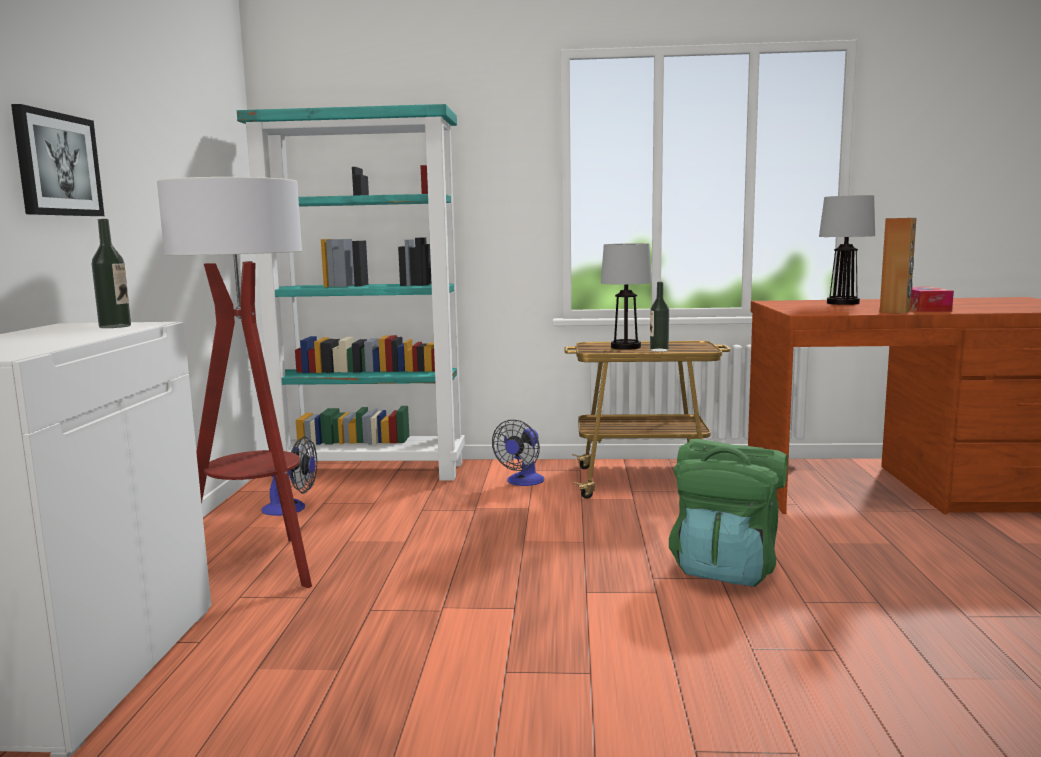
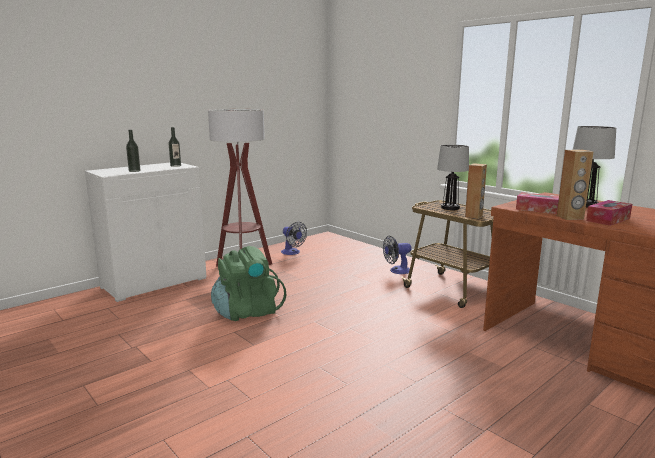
camera: 45 degrees right, 5 degrees up
(57, 164) = (185, 102): picture -> none
(372, 471) = (350, 246): turquoise bookcase -> none
(659, 350) = (454, 213): bottle -> bottle (134, 171)
(687, 349) = (474, 216): none -> brown speaker
(726, 568) = (388, 338): green backpack -> green backpack (247, 312)
(839, 311) = (539, 209): none -> tissue box

